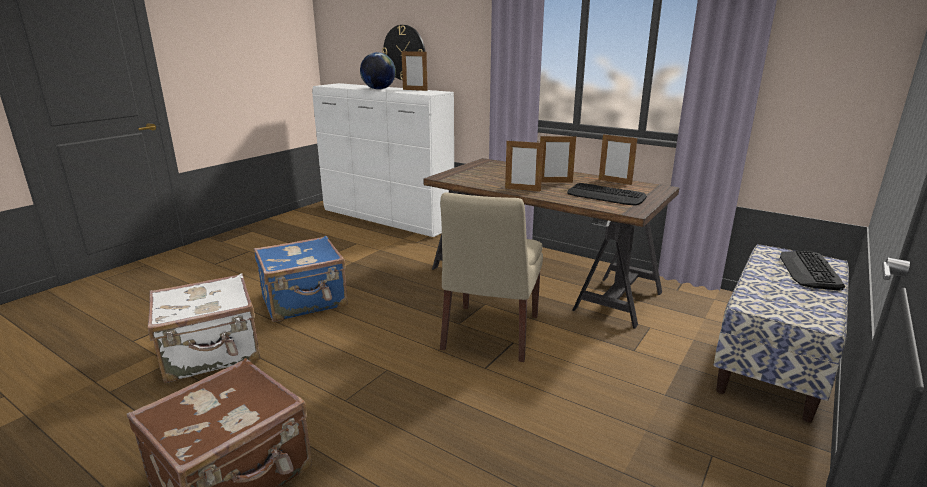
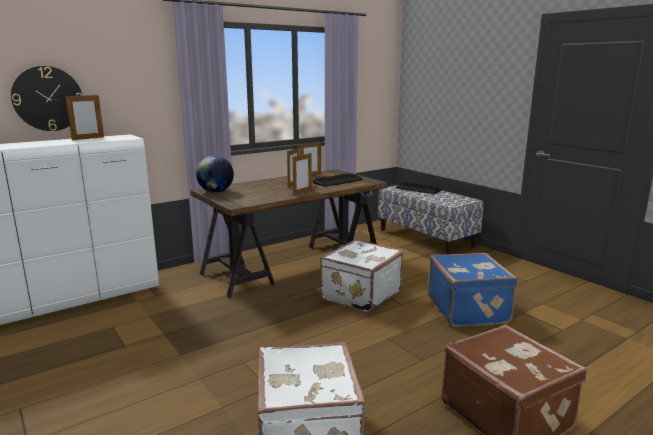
camera: 70 degrees left, 5 degrees down
(305, 302) = (235, 369): blue suitcase -> blue suitcase (468, 309)
(379, 89) = (45, 144): globe -> globe (216, 192)
(490, 334) = (359, 295): beige chair -> white suitcase

